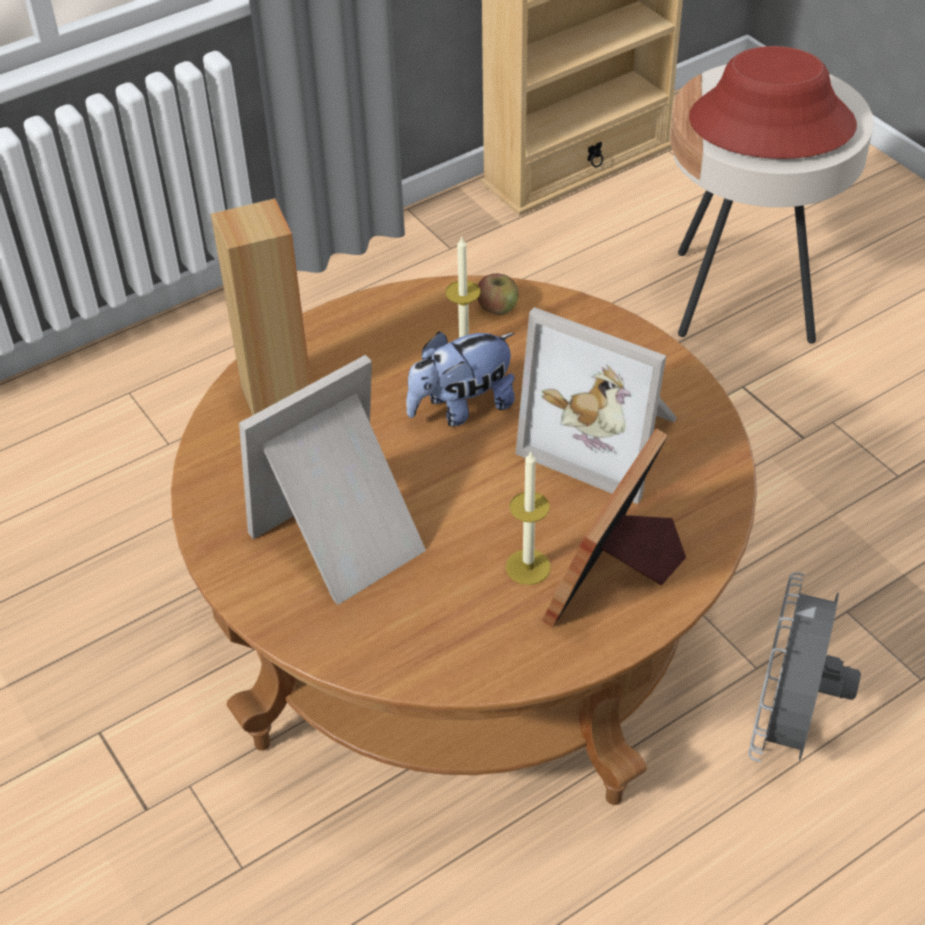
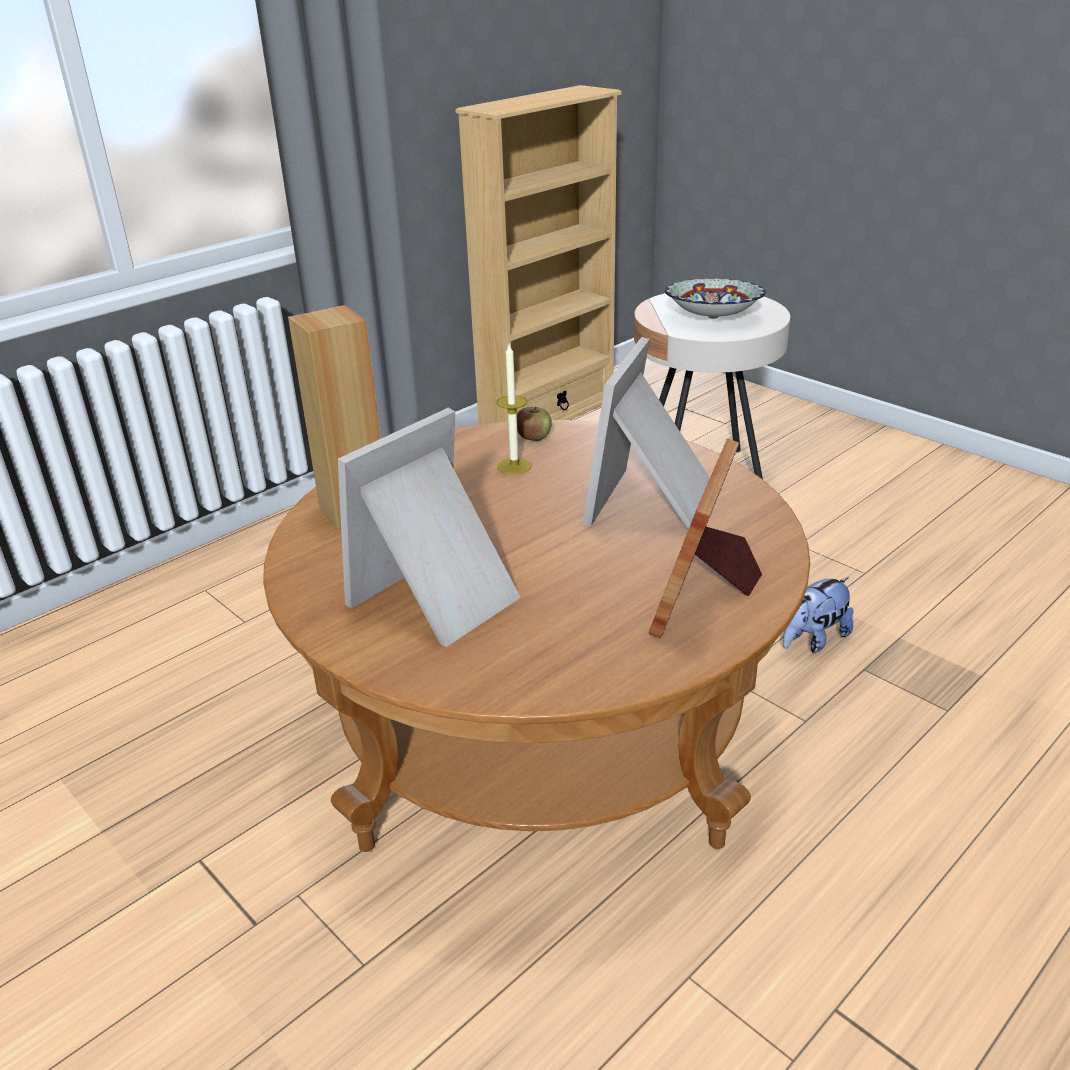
camera: 10 degrees left, 15 degrees down
(461, 408) = (523, 499): plush toy -> plush toy (812, 639)
(528, 567) = (620, 598): candle -> none
(605, 437) = (656, 504): picture frame -> picture frame turned 90 degrees clockwise
(771, 124) = (713, 317): red hat -> bowl
(787, 726) = (850, 761): grey fan -> none

